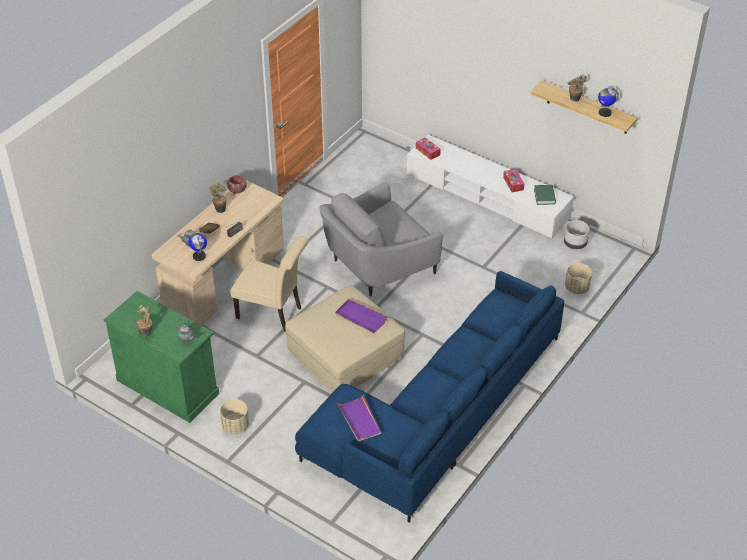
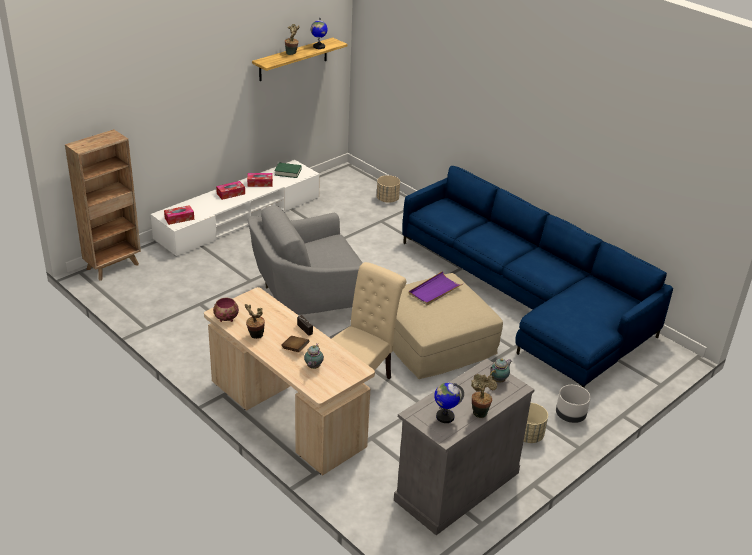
camera: 80 degrees left, 10 degrees down
(168, 386) = (456, 486): green cabinet -> grey cabinet
(199, 256) = (338, 362): globe -> globe (444, 416)
(359, 420) = (580, 311): purple tray -> none
(378, 265) = (310, 299): grey armchair -> grey armchair turned 90 degrees clockwise
(379, 146) = (113, 266): none -> brown bookcase
(484, 170) = (231, 194): none -> tissue box
(575, 243) = (330, 189): grey planter -> grey planter (570, 415)

